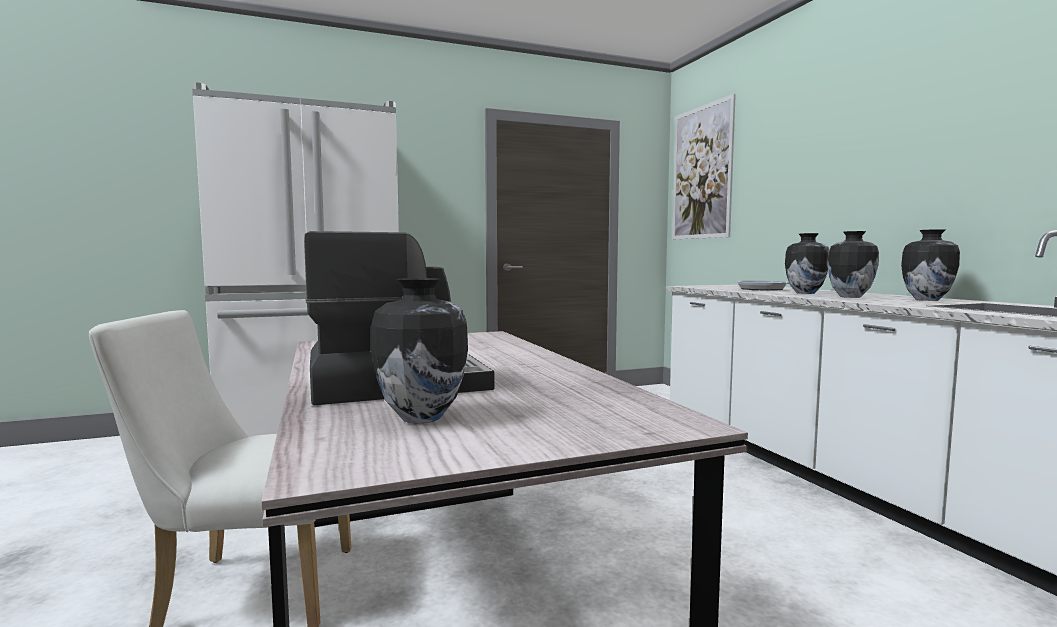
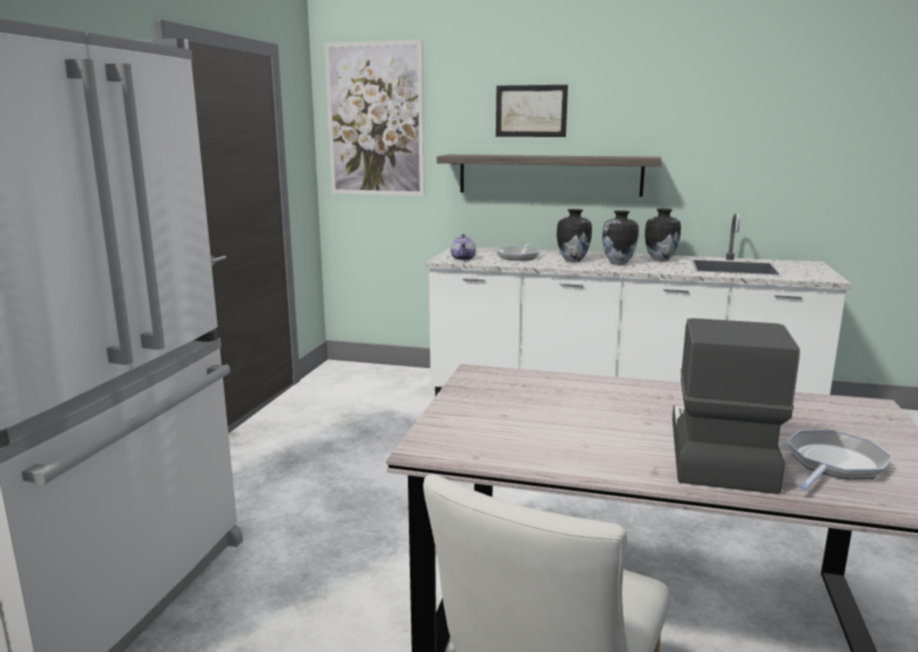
camera: 55 degrees left, 10 degrees up
(421, 417) = (834, 464): vase -> frying pan
(707, 286) = (463, 258): none -> teapot
(818, 138) = (531, 111): none -> picture
(833, 205) = (549, 175): none -> shelf

